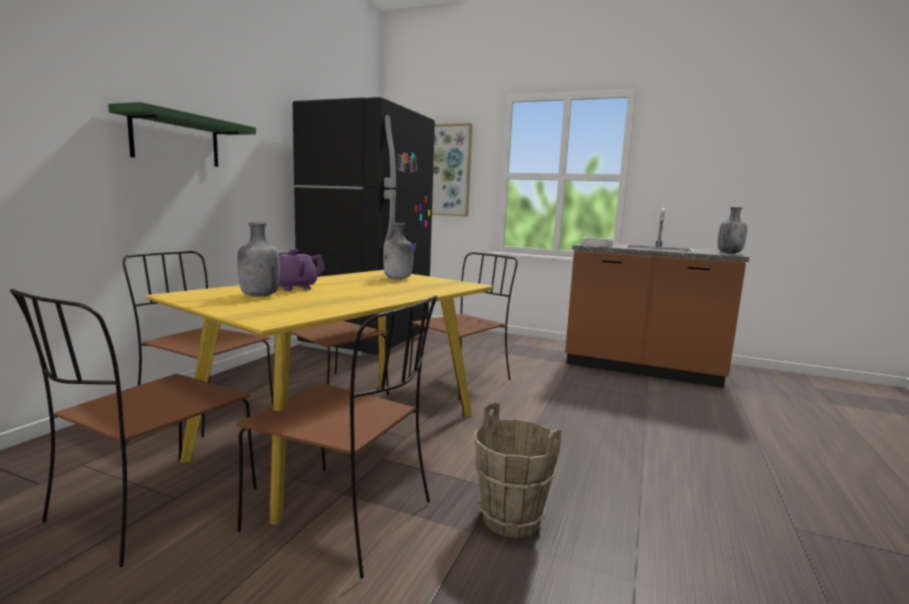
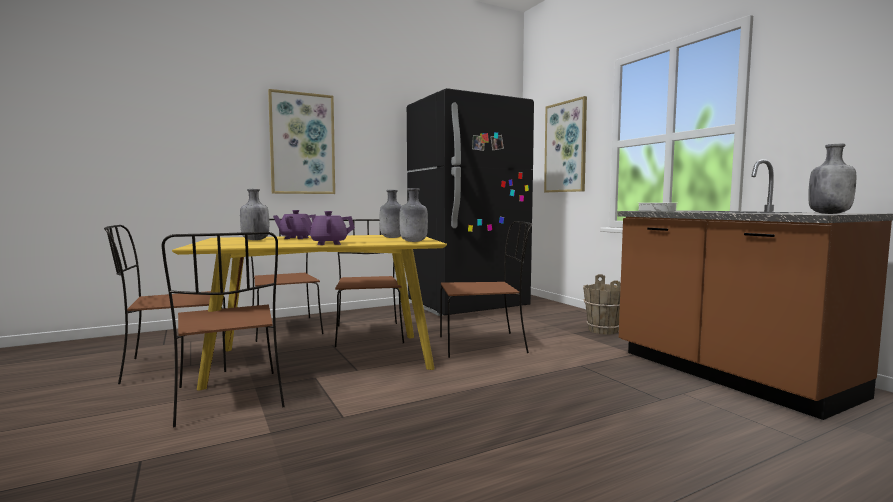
camera: 40 degrees right, 5 degrees down
(176, 140) = (302, 144): green shelf -> picture
(396, 296) = (328, 244): none -> purple teapot
(454, 285) = (413, 241): none -> grey bottle
(510, 519) = (308, 436): brown bucket -> brown bucket (602, 330)

